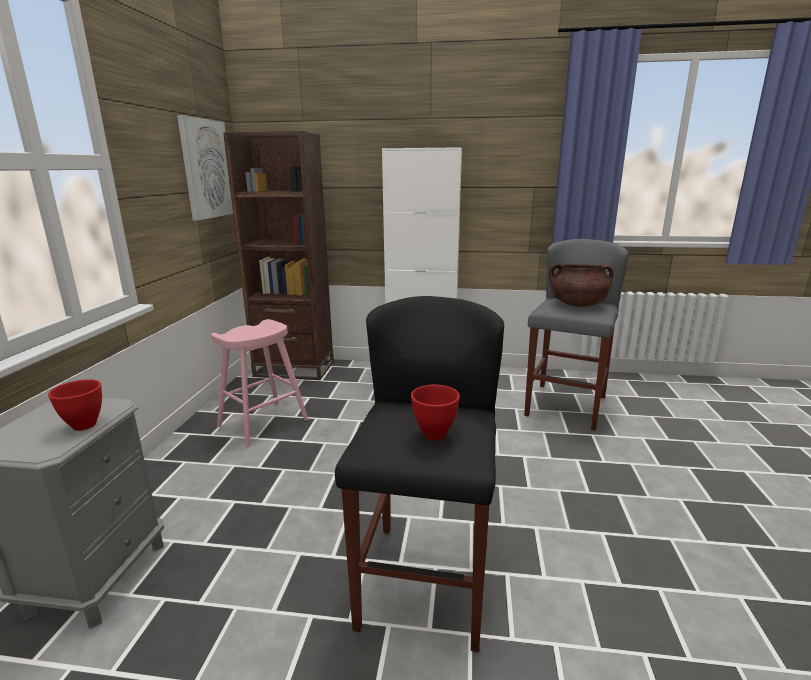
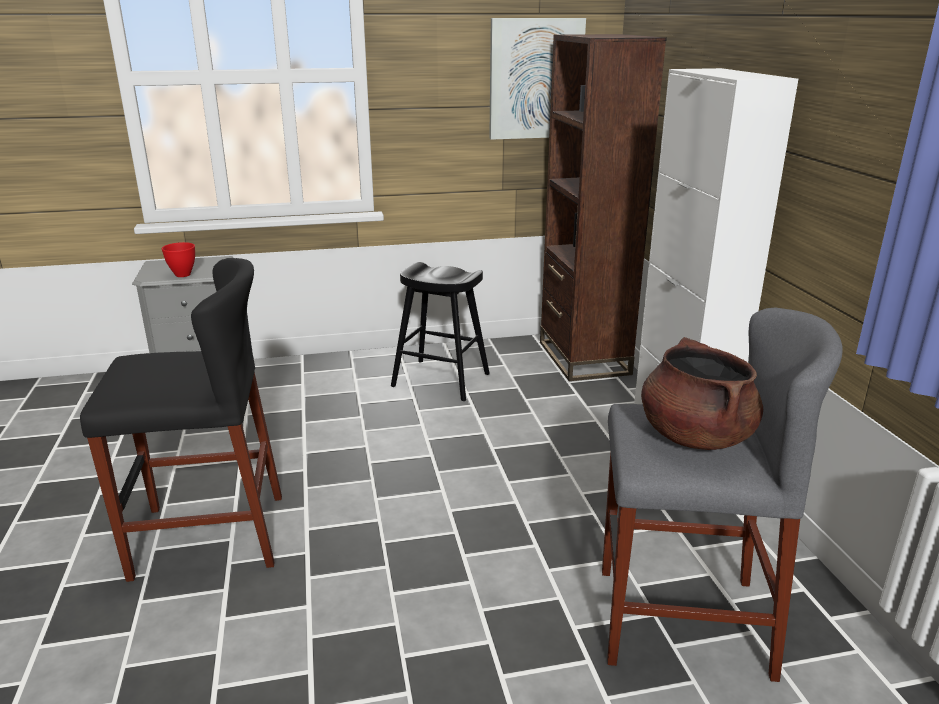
camera: 70 degrees right, 5 degrees up
(263, 423) = (441, 380): pink stool -> black stool
(436, 435) = (146, 377): red bowl -> none

